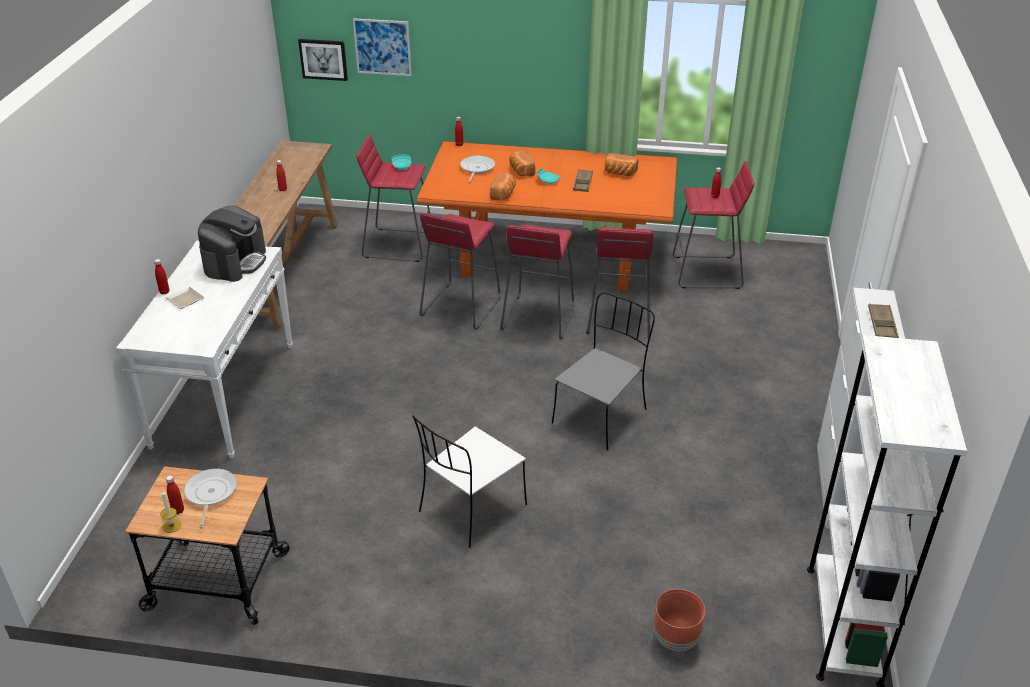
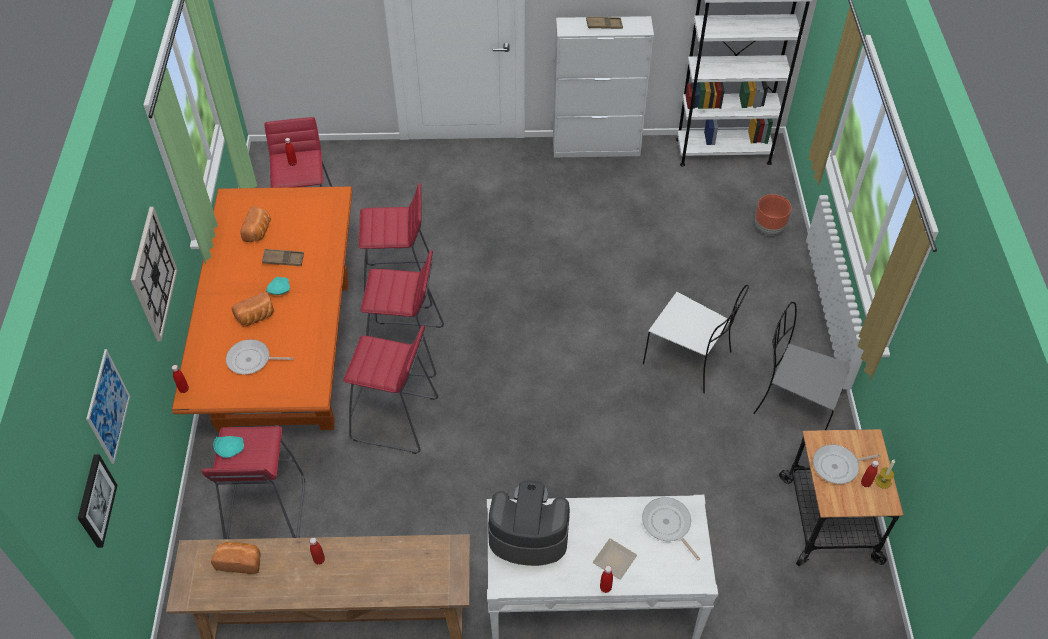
camera: 100 degrees left, 15 degrees up
(197, 331) = (668, 525): none -> frying pan
(503, 194) = (314, 325): bread -> bread (240, 561)
(516, 74) = (153, 274): none -> wall clock
(601, 415) = (548, 286): grey chair -> grey chair (794, 403)

